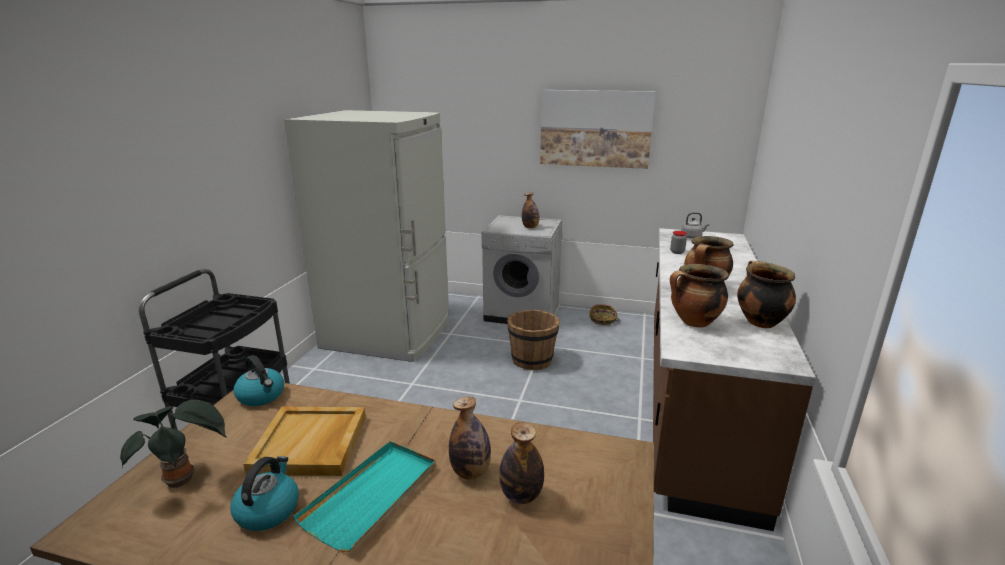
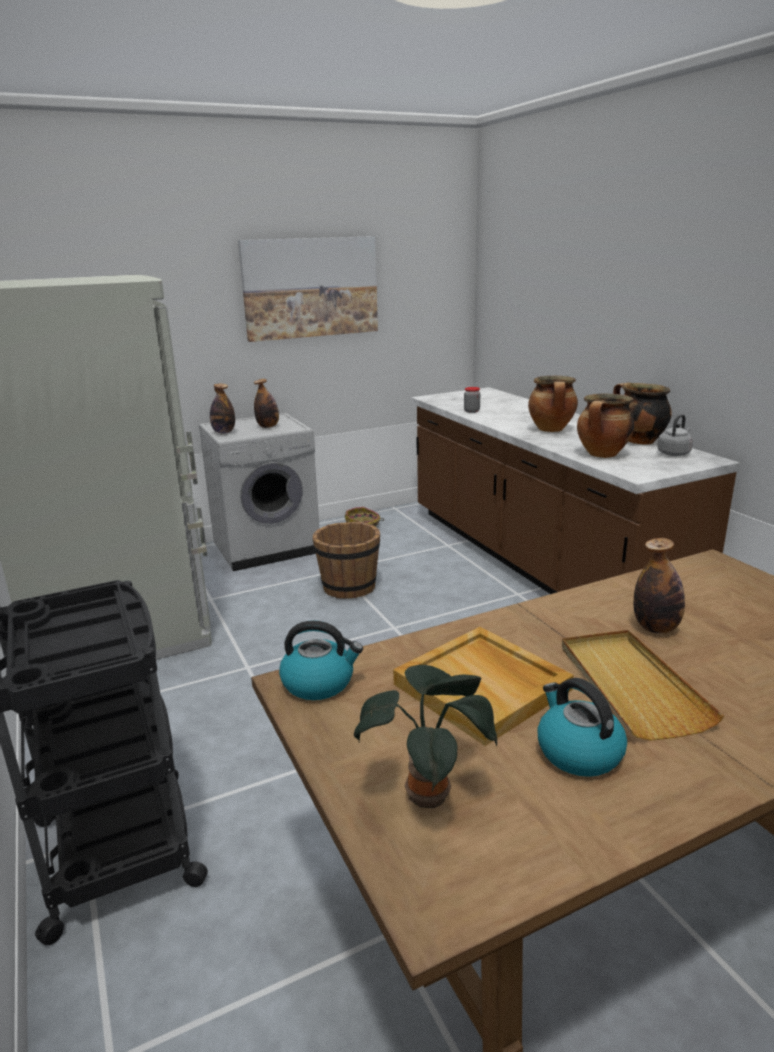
camera: 40 degrees left, 0 degrees up
(372, 496) = (630, 686): turquoise tray -> beige tray
(521, 495) = (719, 621): bottle -> bottle (224, 432)
(692, 237) = (455, 397): grey kettle -> grey kettle (674, 453)

